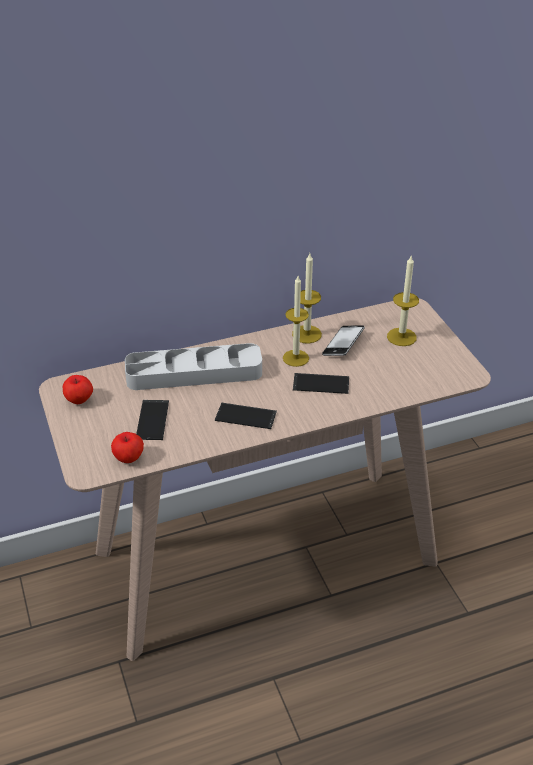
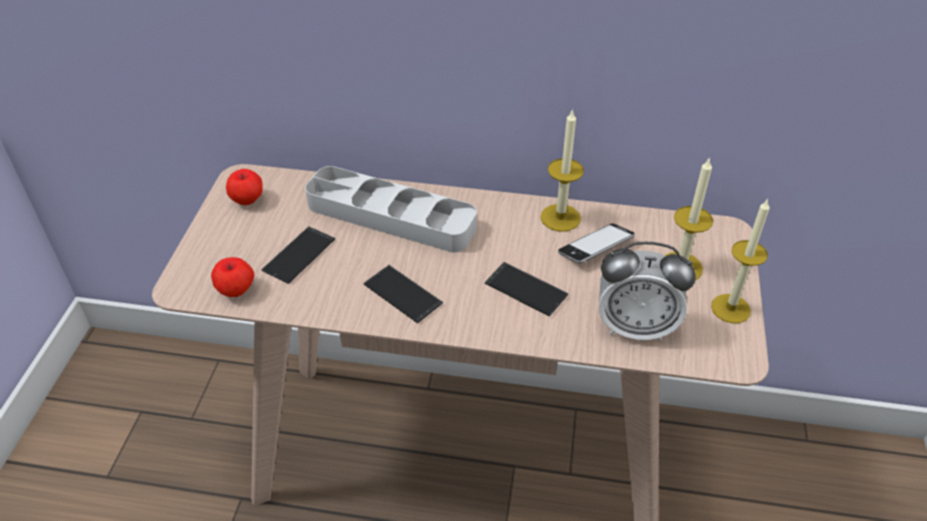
camera: 30 degrees right, 5 degrees up
(295, 358) = (522, 243): candle -> candle (730, 308)
(402, 380) = (635, 327): none -> alarm clock

